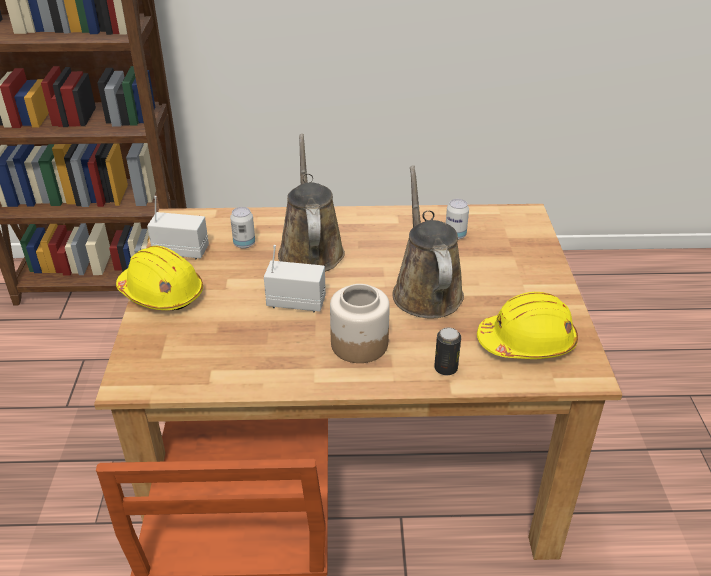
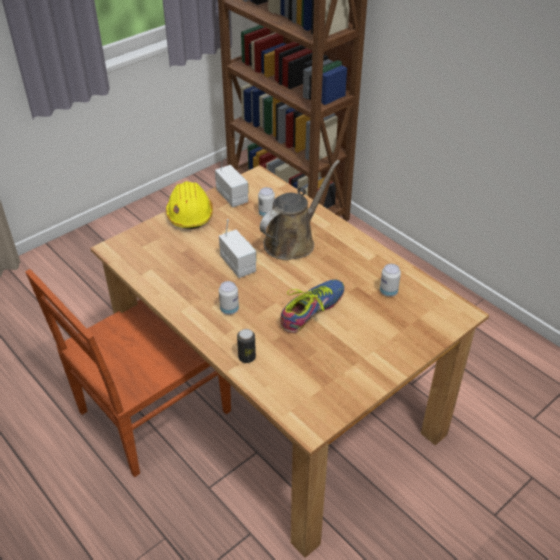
camera: 50 degrees right, 5 degrees up
(358, 344) = (229, 310): jar -> can
(425, 290) = (311, 310): brown watering can -> shoe
(527, 342) = (312, 382): yellow hard hat -> none

